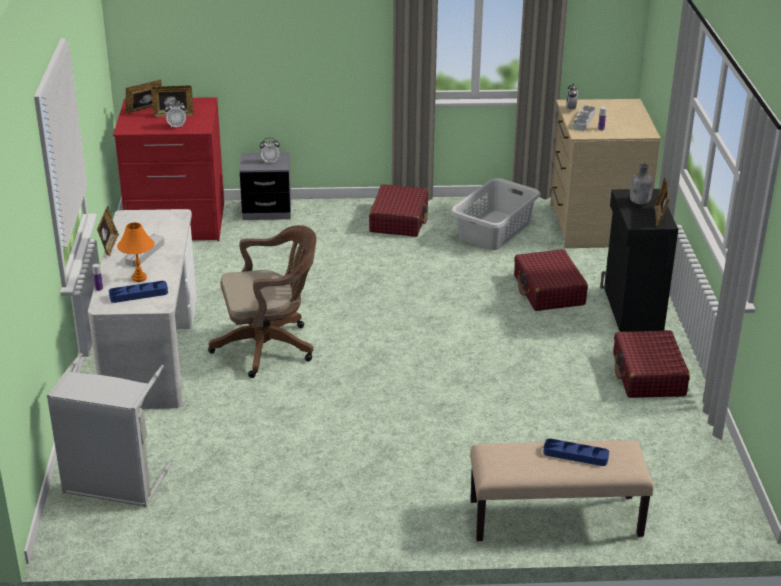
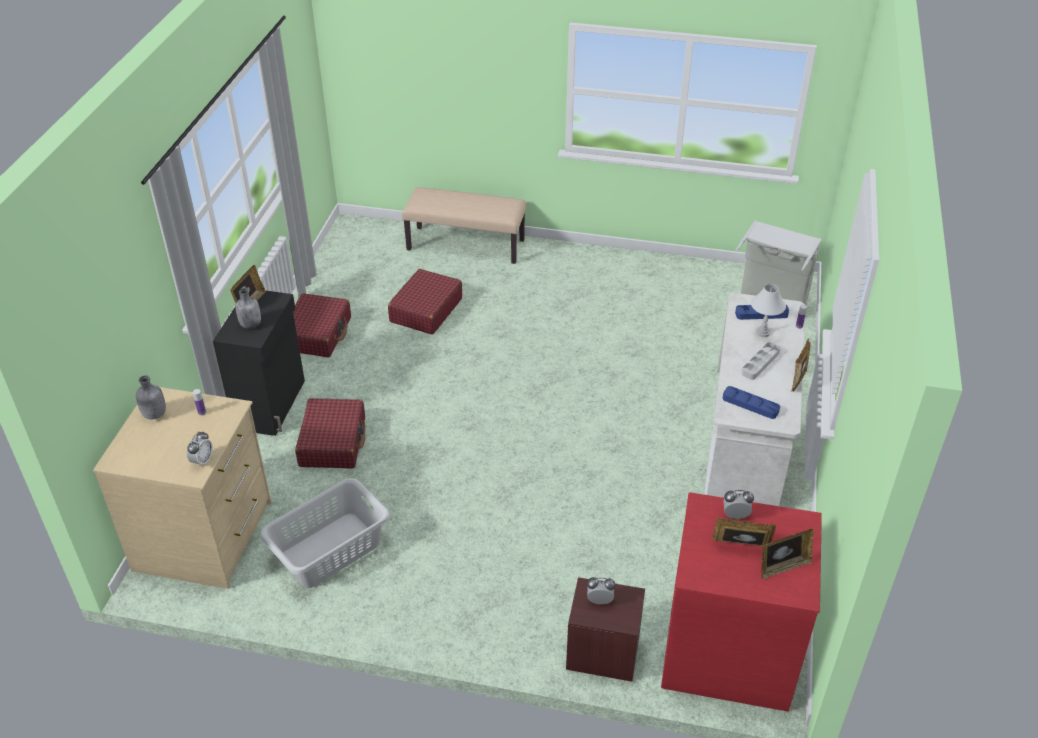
camera: 165 degrees left, 10 degrees up
(139, 278) = (762, 332): orange table lamp -> white table lamp
(267, 211) = (603, 652): grey nightstand -> brown nightstand
(269, 347) = (634, 419): brown office chair -> none
(399, 220) = (435, 595): red suitcase -> red suitcase (426, 310)
(575, 455) = (453, 202): blue tray -> blue tray (750, 405)
(583, 120) = (208, 433): grey tray -> none
(635, 124) = (154, 414): none -> grey bottle

